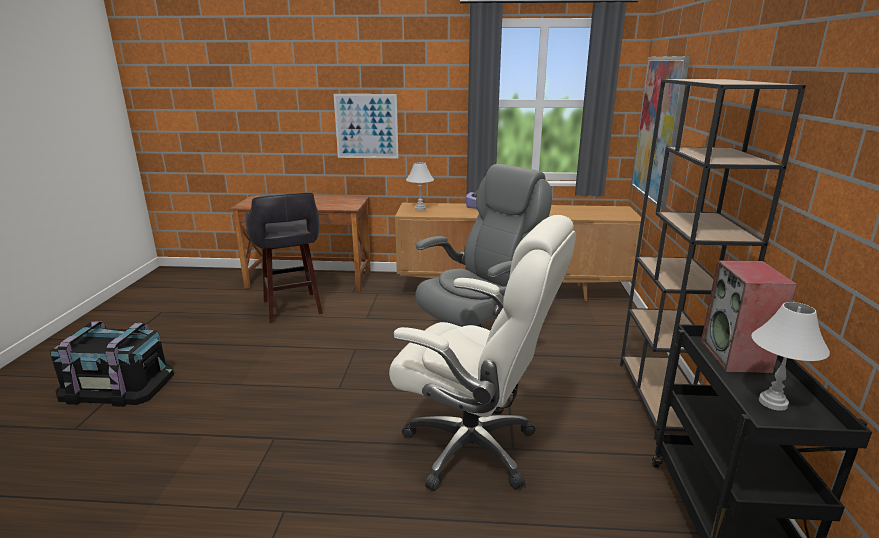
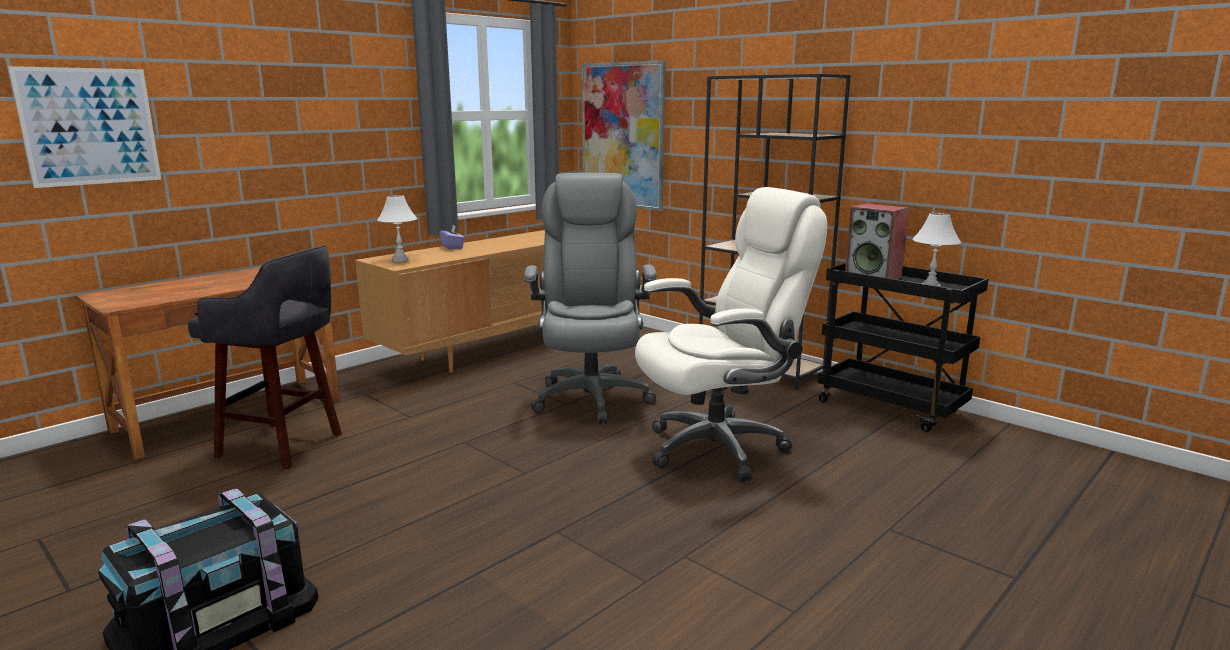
camera: 50 degrees left, 5 degrees down
(366, 126) = (278, 155): picture -> picture (89, 126)

